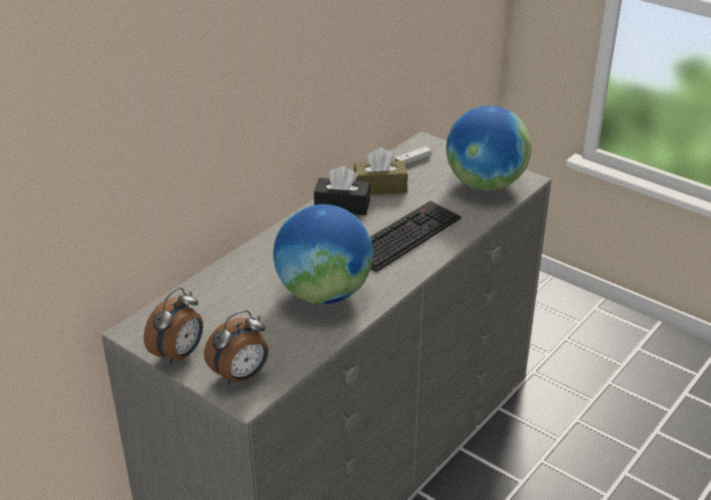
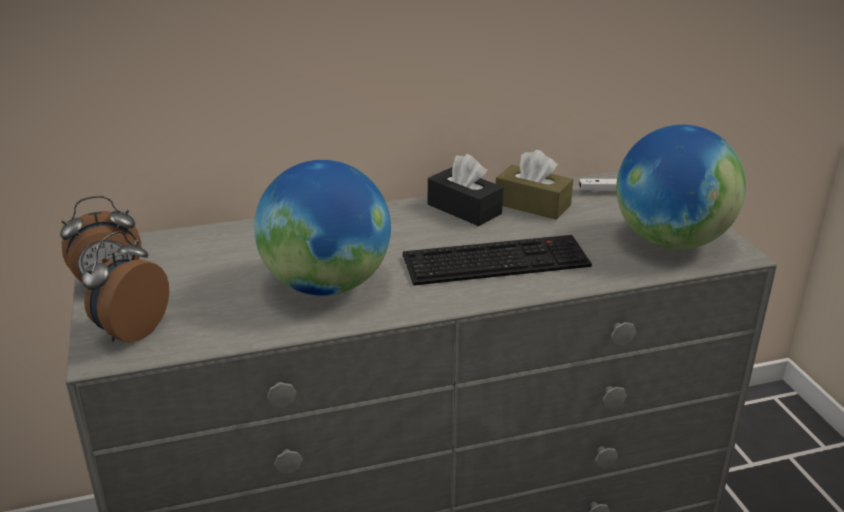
camera: 35 degrees right, 5 degrees down
(241, 376) = (130, 331): alarm clock -> alarm clock turned 120 degrees clockwise

